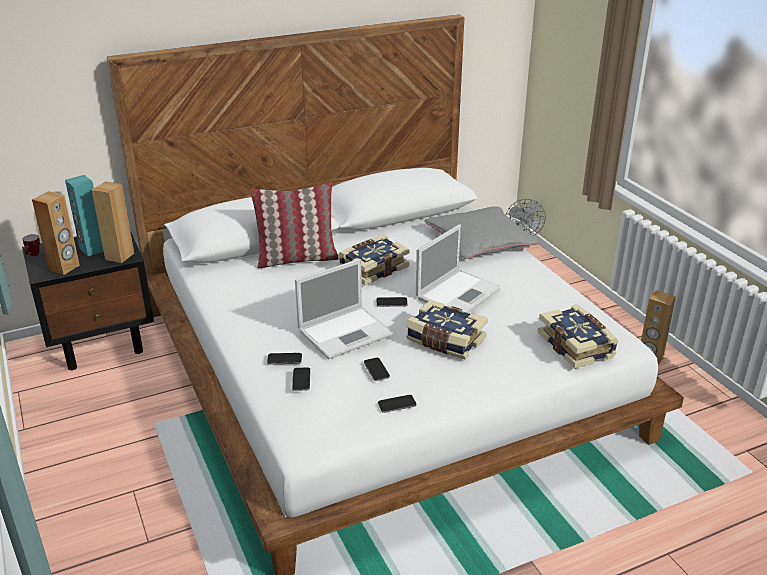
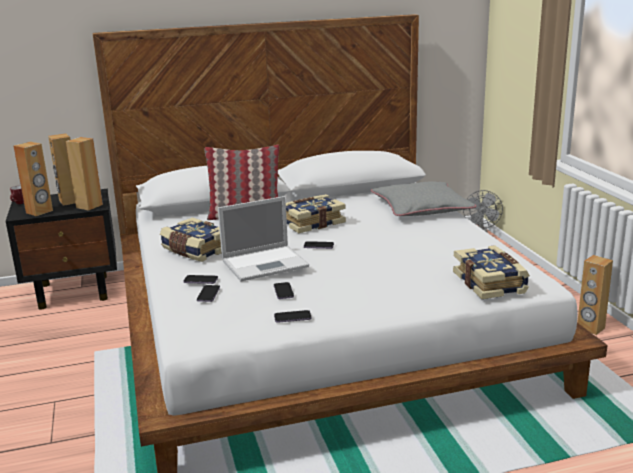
camera: 10 degrees right, 10 degrees down
(92, 249) = (69, 201): turquoise speaker -> brown speaker
(445, 341) = (359, 275): book -> book (195, 250)
(459, 293) = (386, 241): laptop -> none

